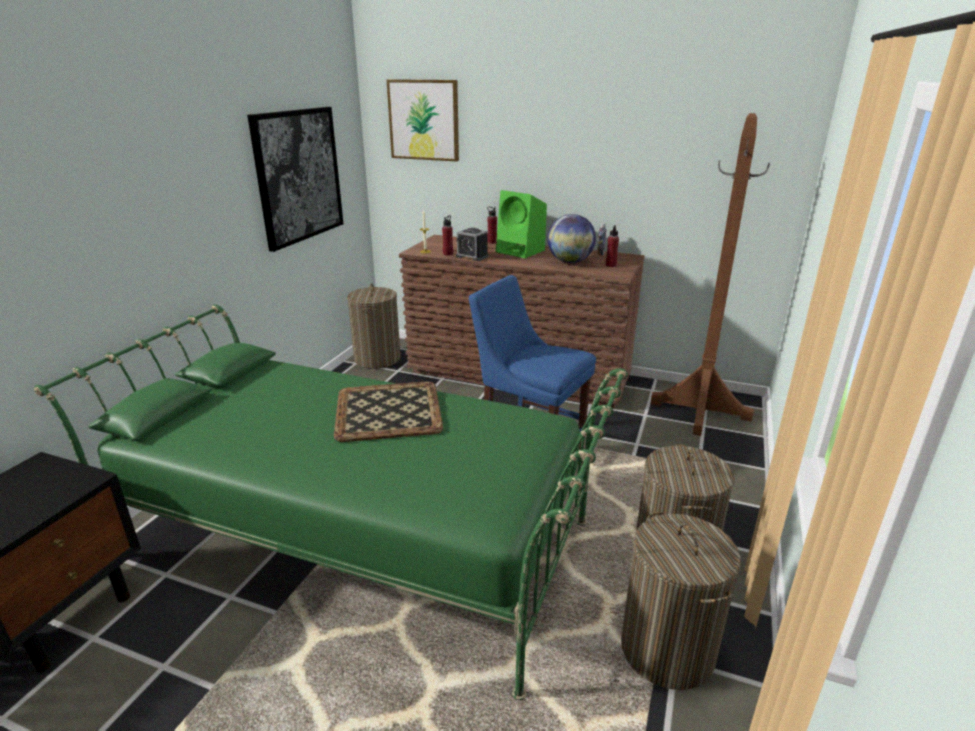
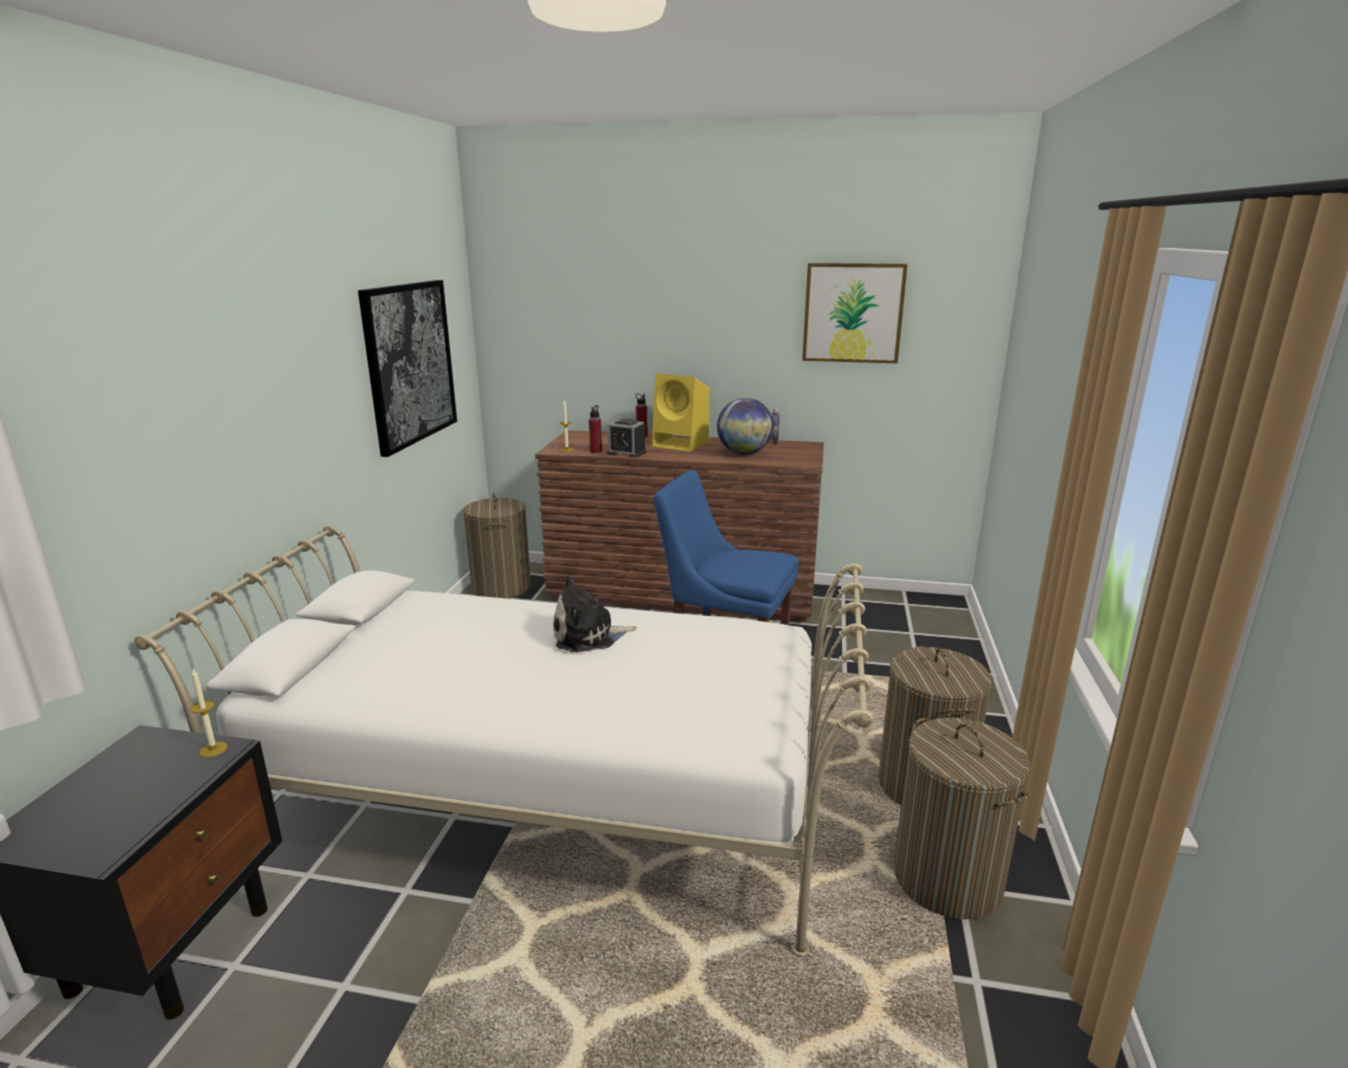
camera: 10 degrees left, 5 degrees down
(81, 477) = (213, 749): none -> candle
(356, 540) = (547, 804): green bed -> white bed
(389, 411) = (588, 636): tray -> plush toy
(424, 120) = (552, 294): picture -> picture (853, 313)
(521, 251) = (682, 444): green speaker -> yellow speaker
(610, 265) = (792, 455): red bottle -> none
(700, 410) = (902, 617): brown clothes rack -> none

